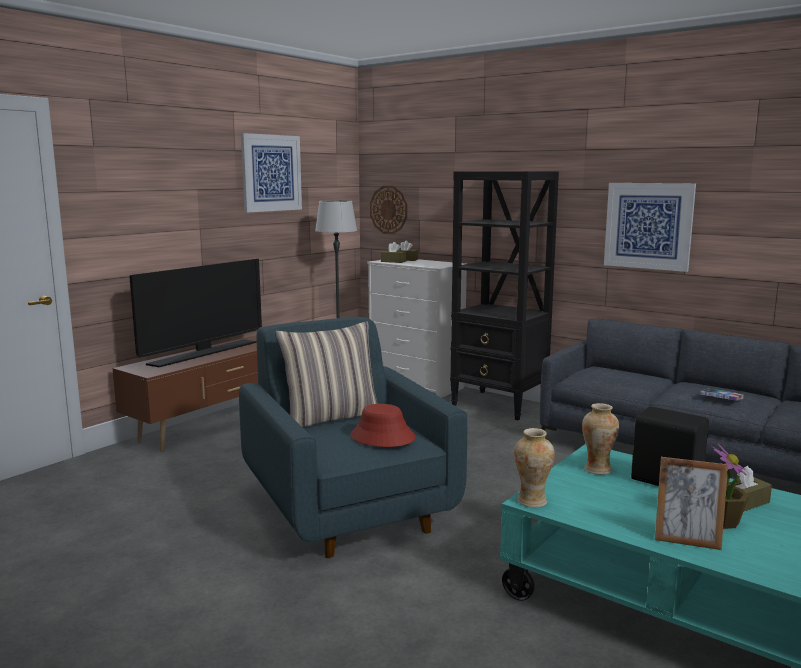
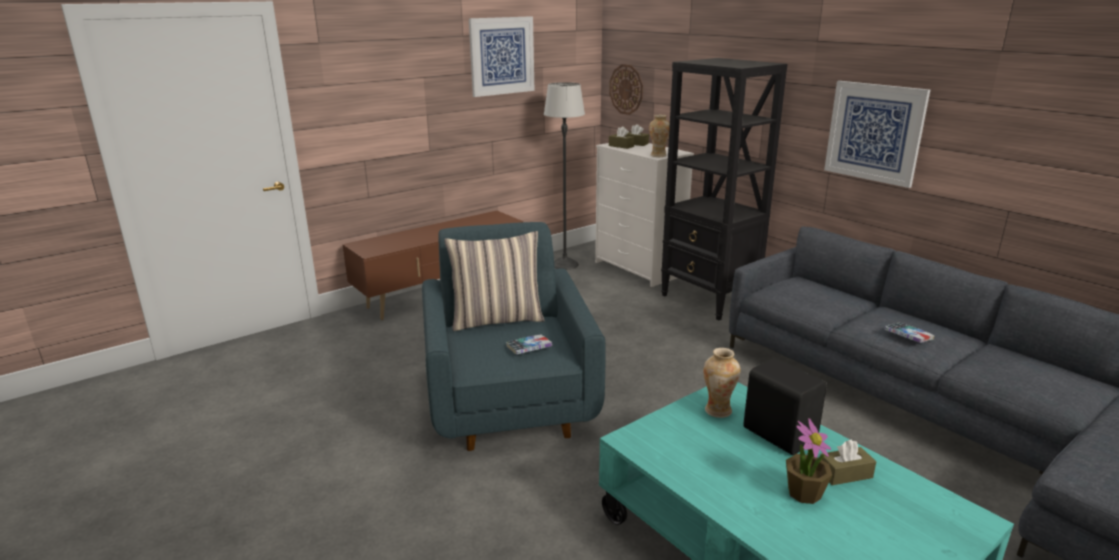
camera: 15 degrees right, 10 degrees up
(204, 353) = (426, 233): television -> none
(382, 437) = (529, 348): red hat -> book
(532, 501) = (629, 440): vase -> vase (658, 155)
(687, 540) = (751, 511): picture frame -> none

